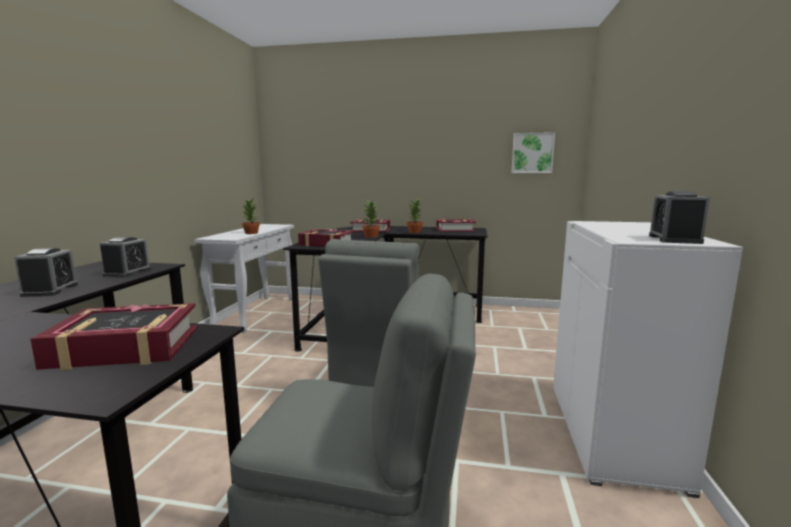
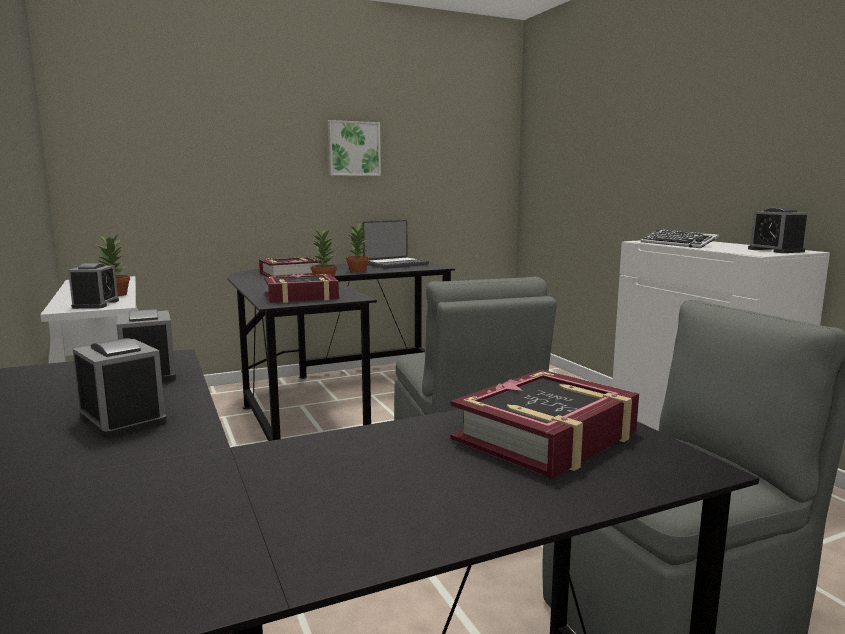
camera: 35 degrees left, 0 degrees up
(227, 237) = (96, 304): none -> alarm clock
(455, 229) = (395, 264): book -> laptop
(532, 153) = (466, 163): picture -> picture (353, 148)
(601, 226) = (678, 244): none -> keyboard

